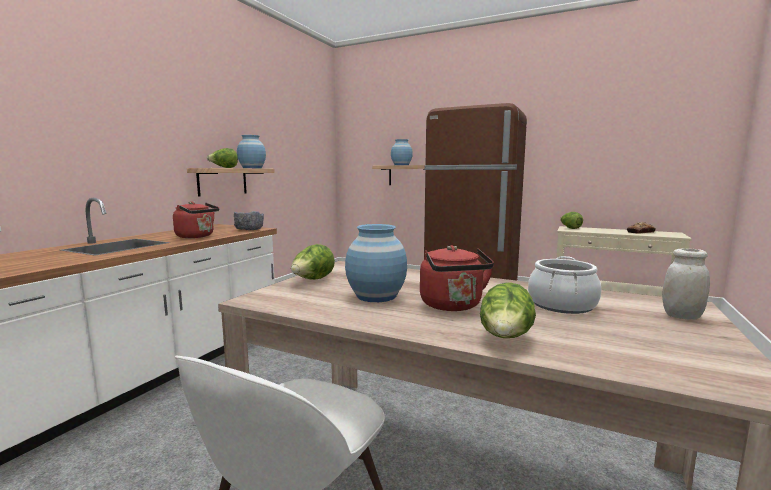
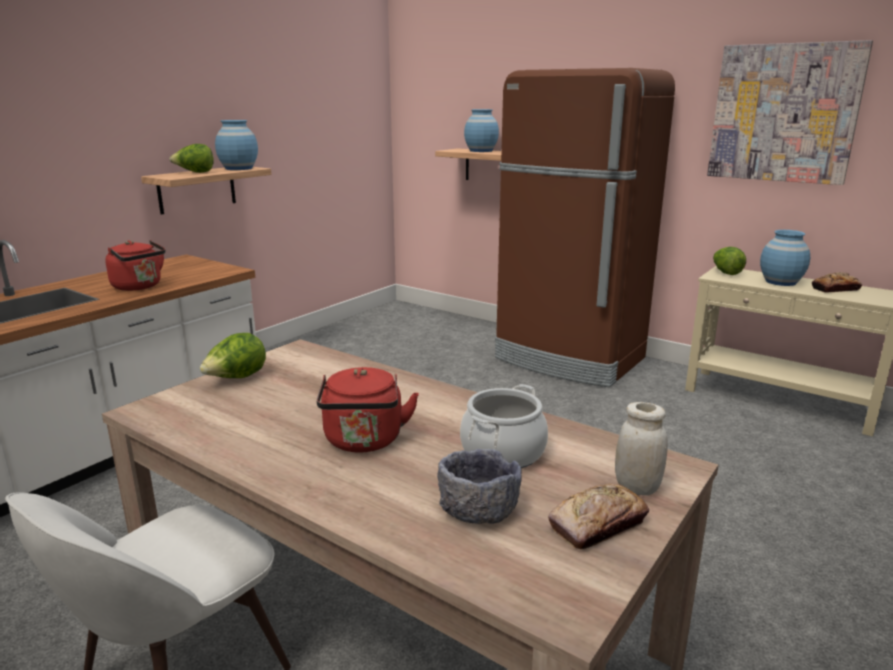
camera: 10 degrees right, 10 degrees up
(249, 229) = (216, 272): grey bowl -> grey bowl (478, 508)
(376, 296) = (288, 415): blue vase -> blue vase (780, 282)
(506, 339) = (371, 504): lettuce -> none
(594, 133) = (784, 113): none -> picture
(689, 337) = (598, 525): none -> bread

